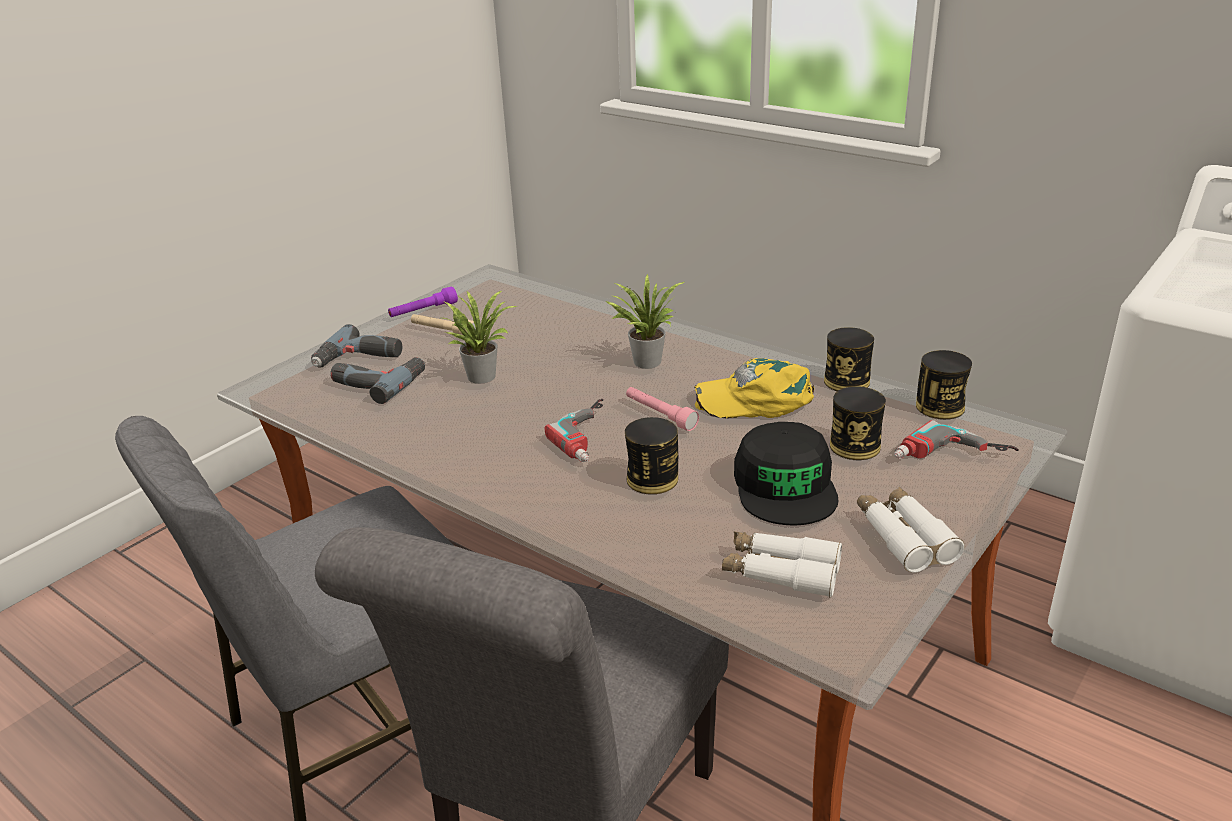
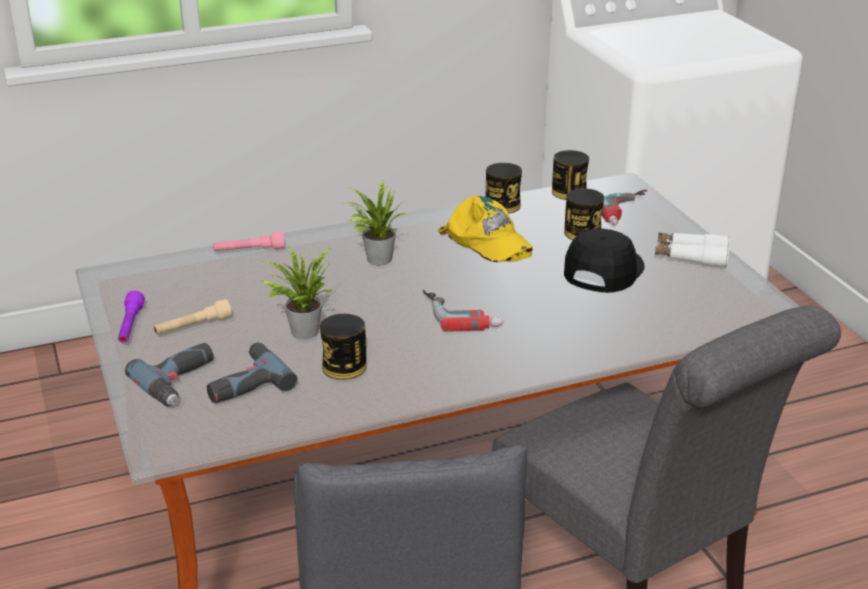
camera: 60 degrees left, 0 degrees up
(652, 479) = (545, 310): can -> can (344, 367)
(660, 415) = (464, 280): pink flashlight -> pink flashlight (249, 251)
(757, 399) = (487, 241): yellow cap -> yellow cap turned 75 degrees counterclockwise
(781, 572) = (690, 304): white binoculars -> none
(785, 486) = (603, 270): black cap -> black cap turned 90 degrees counterclockwise

